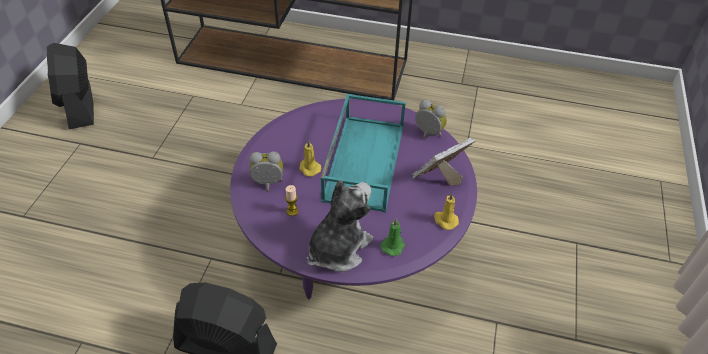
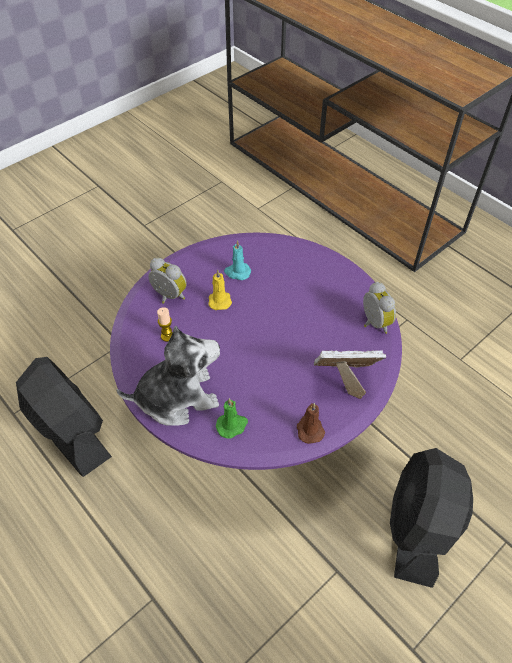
camera: 35 degrees right, 5 degrees up
(79, 106) = (122, 151): black fan -> black fan (418, 528)
(304, 143) = (237, 272): none -> turquoise candle
(363, 160) = (279, 319): turquoise tray -> none
(445, 220) = (309, 429): yellow candle -> brown candle

